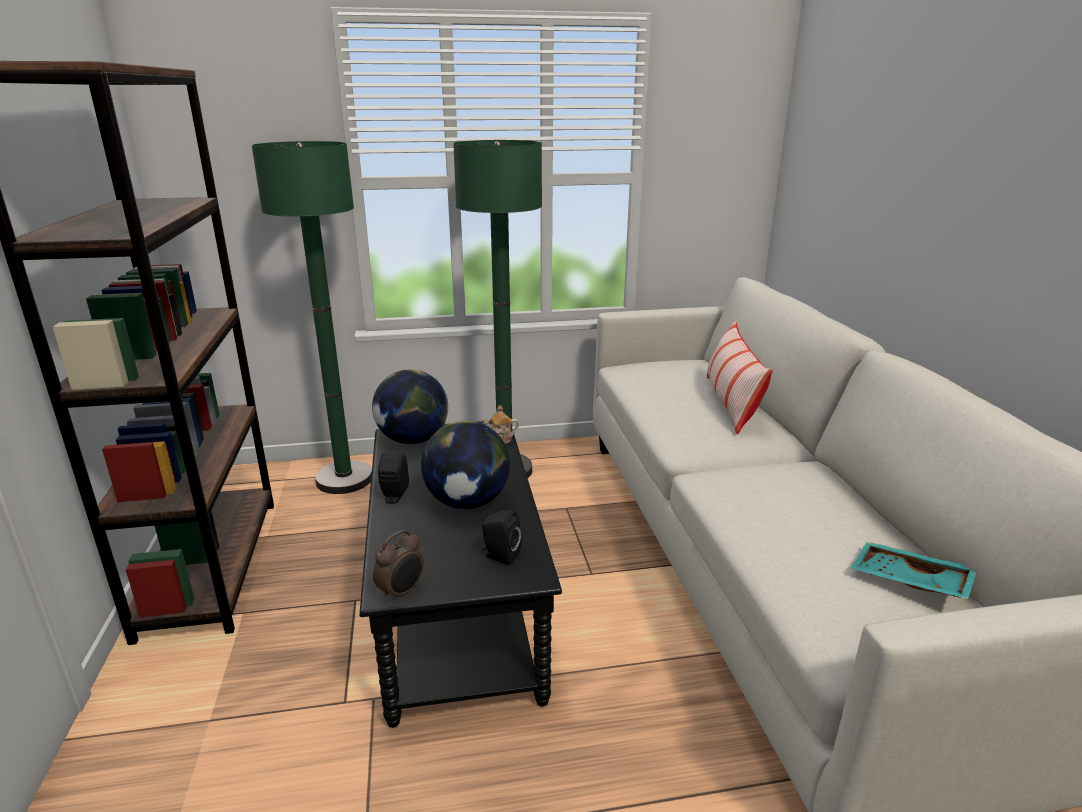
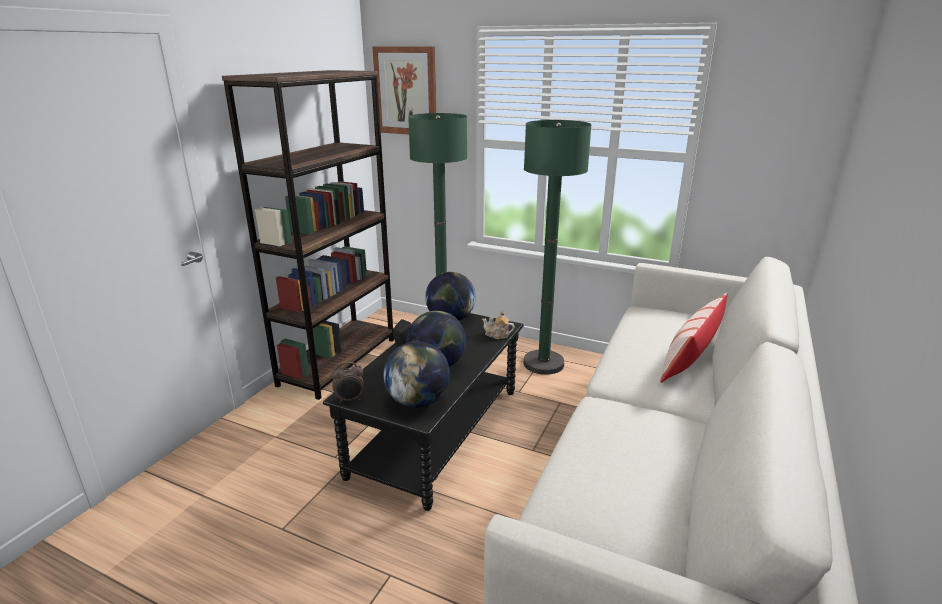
camera: 35 degrees right, 0 degrees up
(212, 110) = (406, 91): none -> picture
(500, 556) = (418, 401): black speaker -> globe
(909, 582) = (642, 528): turquoise tray -> none

